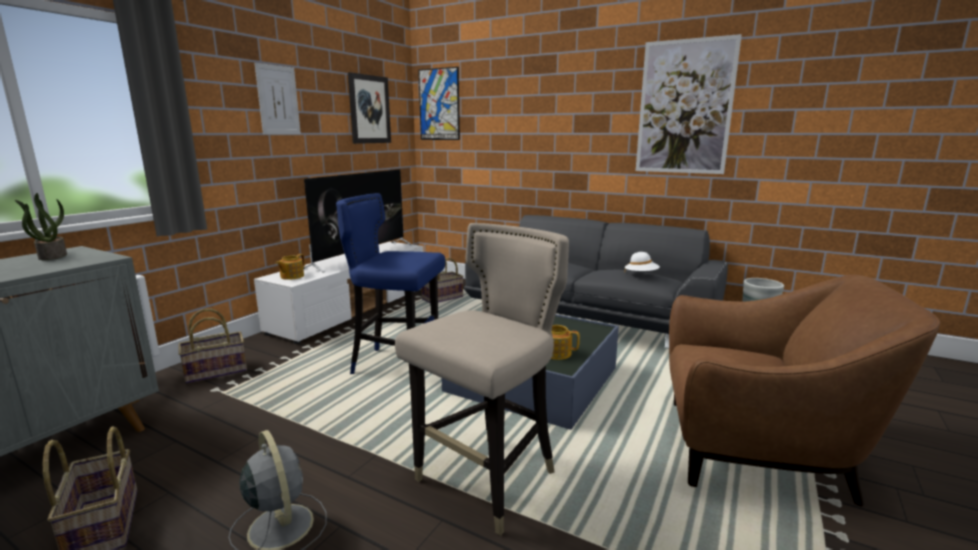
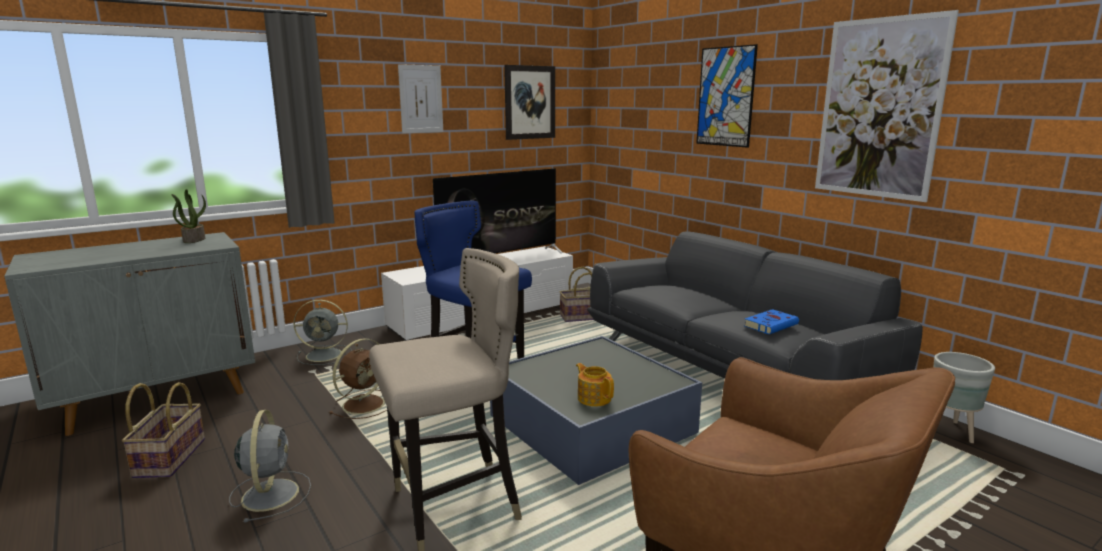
camera: 25 degrees right, 0 degrees up
(216, 371) = (325, 355): basket -> grey fan
(291, 276) = (413, 274): teapot -> none
(306, 408) = (365, 404): none -> brown fan
(439, 104) = (614, 94): picture -> picture (725, 97)
(641, 275) = (771, 325): white hat -> blue book

